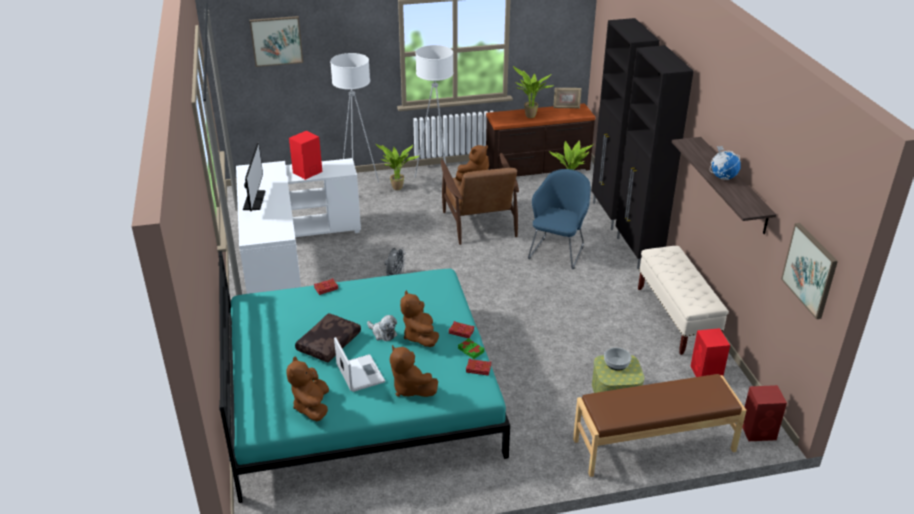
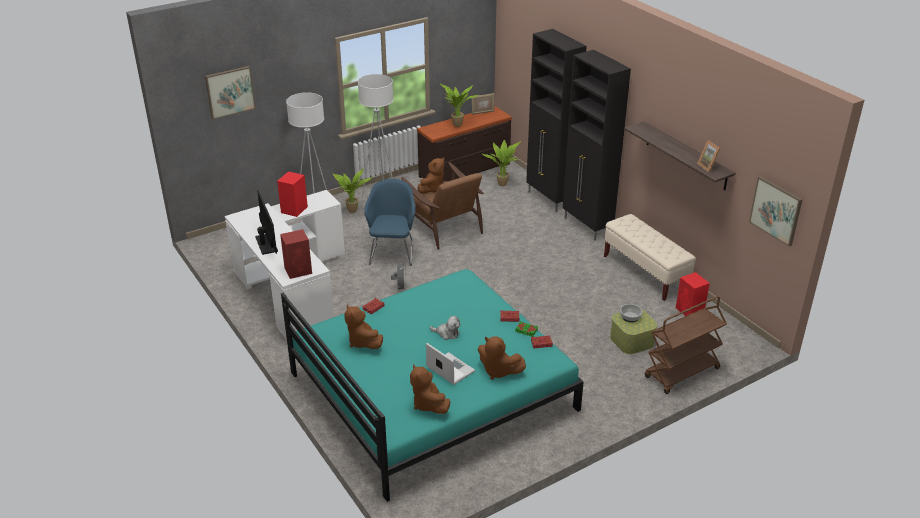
camera: 20 degrees left, 0 degrees up
(328, 343) = (407, 351): brown pillow -> none
(420, 336) = (479, 329): brown plush toy -> brown plush toy (363, 342)
(558, 251) = (523, 239): blue armchair -> blue armchair (392, 253)
(654, 446) = (682, 373): brown bench -> brown cart
(723, 177) = (681, 151): globe -> none
(746, 201) = (708, 166): none -> picture frame
(759, 431) = (749, 344): red speaker -> red speaker (299, 270)

